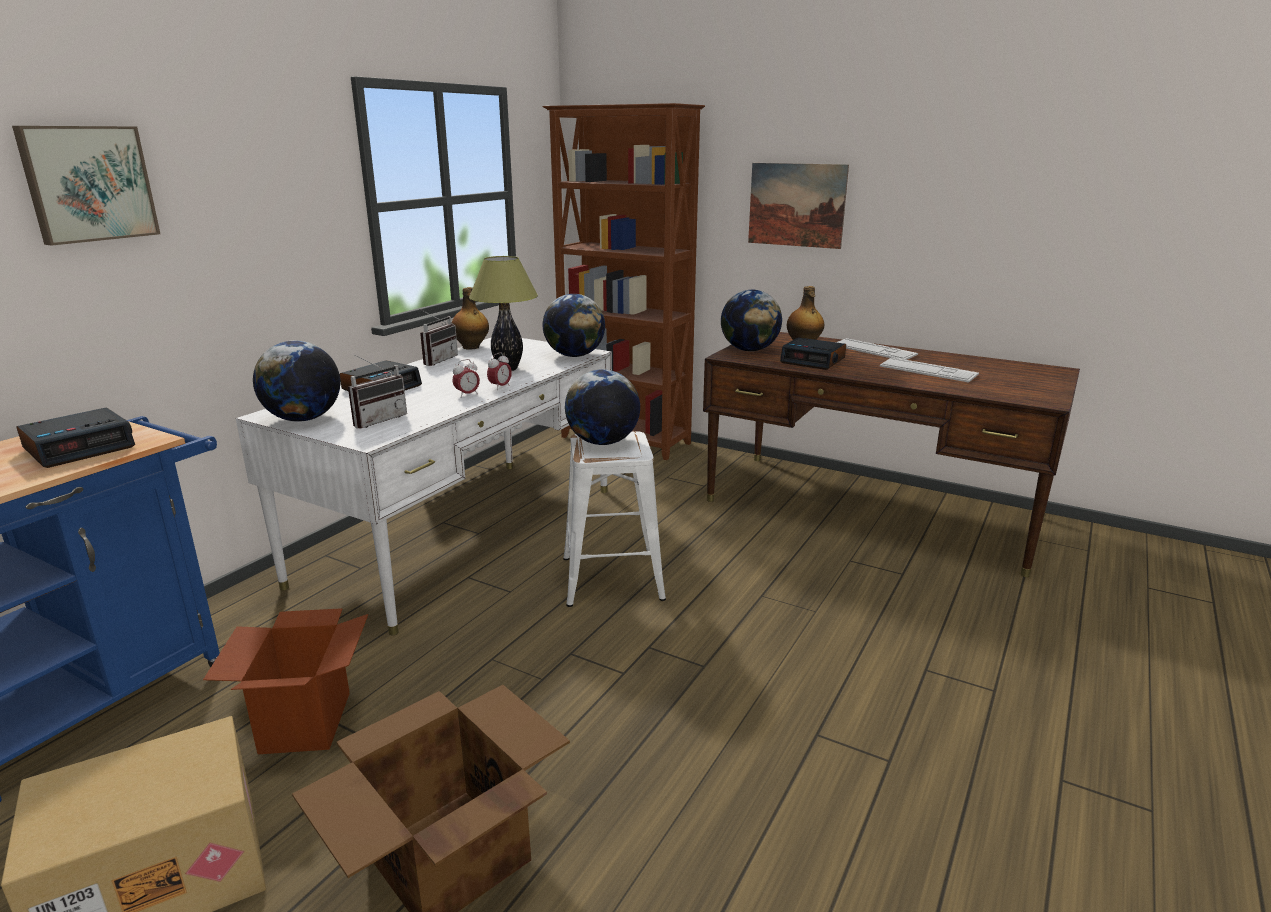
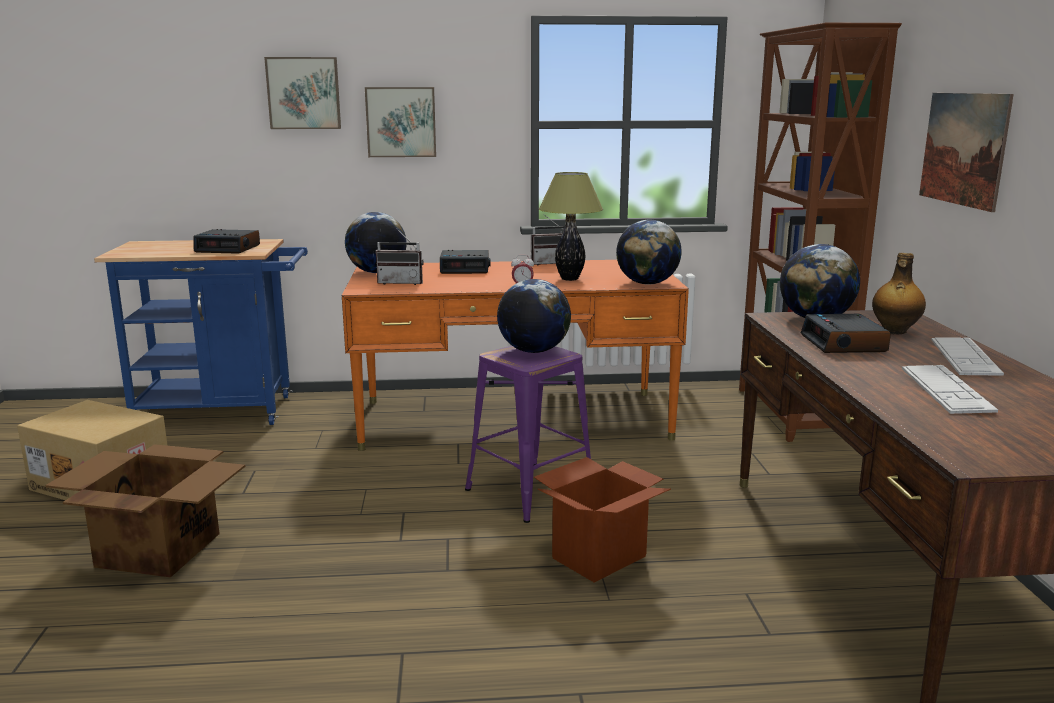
camera: 55 degrees right, 5 degrees down
(232, 217) = (401, 122): none -> picture
(305, 721) = (247, 464): cardboard box -> cardboard box (599, 557)
(462, 534) = (513, 419): white desk -> orange desk
(467, 395) = (489, 285): alarm clock -> none
(471, 347) = (601, 261): bottle -> none
(613, 578) = (531, 491): white stool -> purple stool

